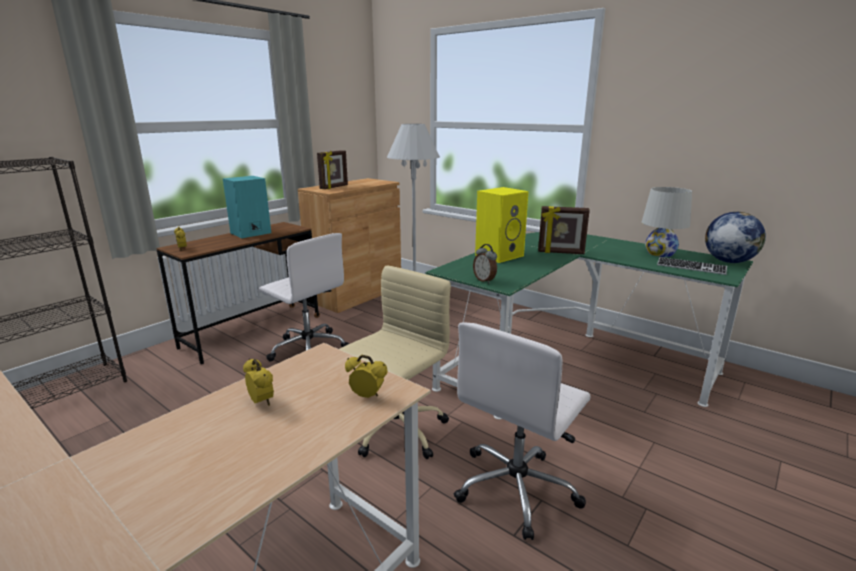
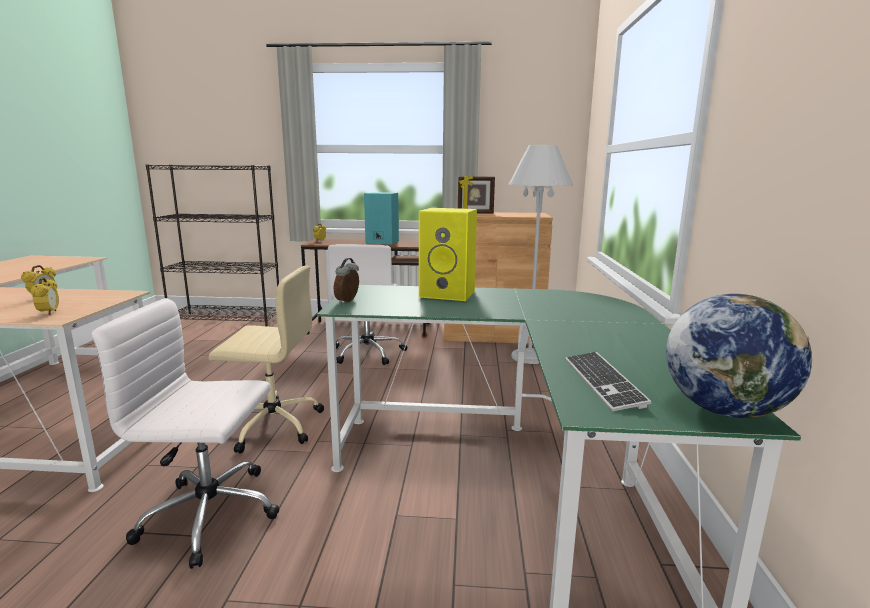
camera: 55 degrees right, 5 degrees down
(560, 253) = (514, 311): picture frame -> none
(659, 253) = (642, 356): white table lamp -> none

